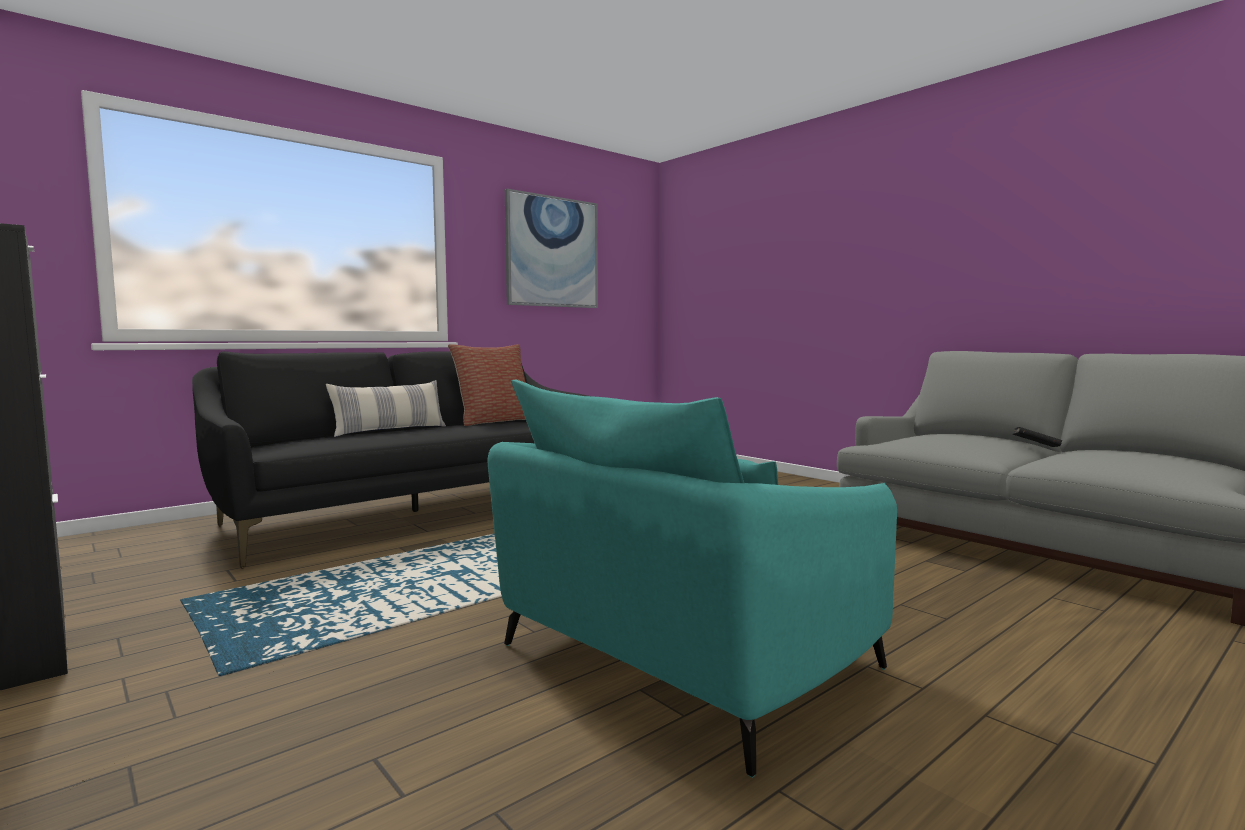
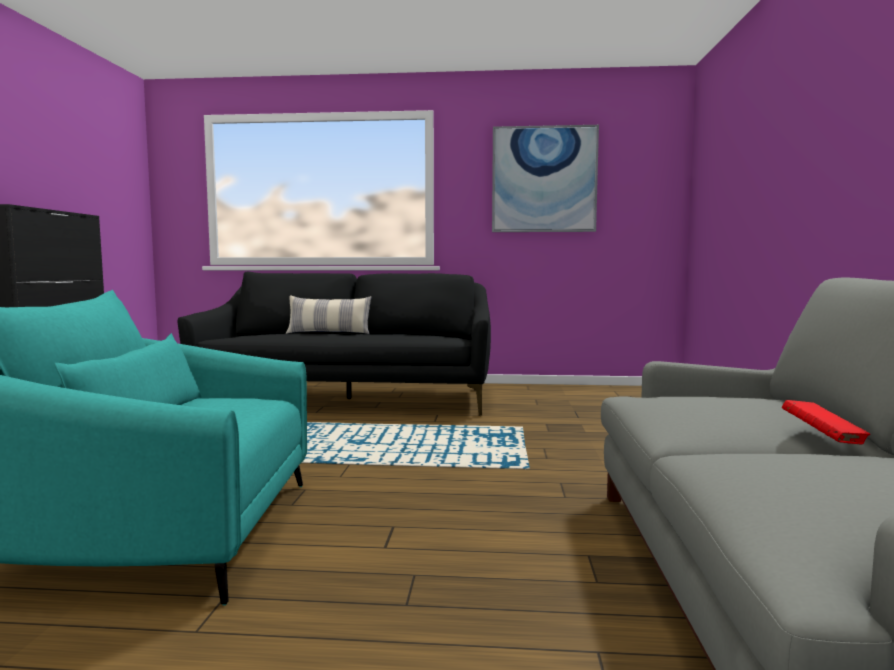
camera: 45 degrees right, 0 degrees up
(494, 421) = (422, 334): pillow -> none
(1035, 447) = (823, 439): black book -> red book

